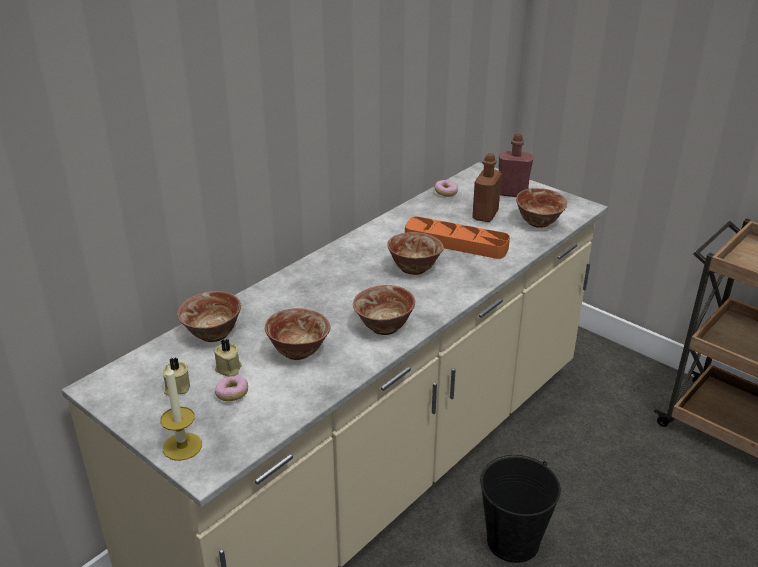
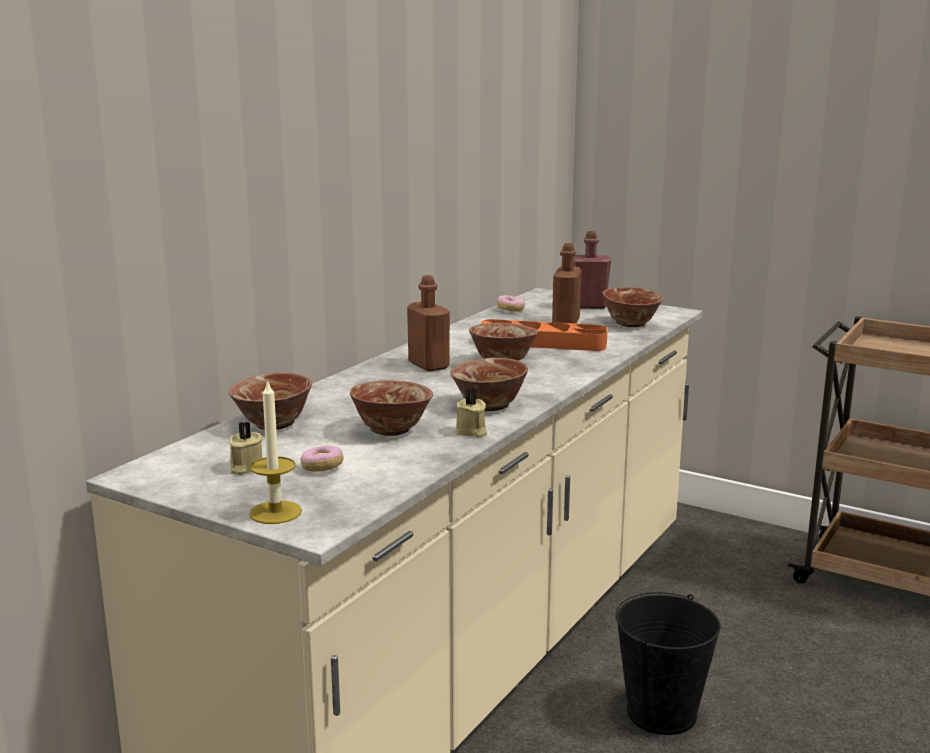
camera: 10 degrees left, 15 degrees down
(228, 369) = (307, 449): beige candle -> beige candle (471, 432)
(354, 266) = (428, 365): none -> brown bottle

